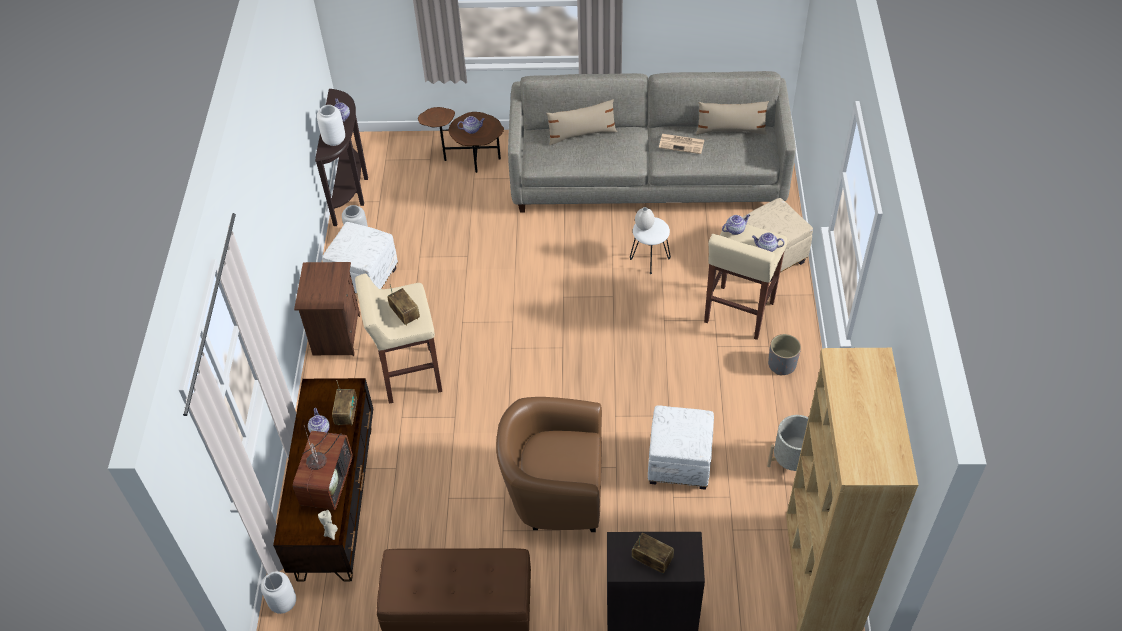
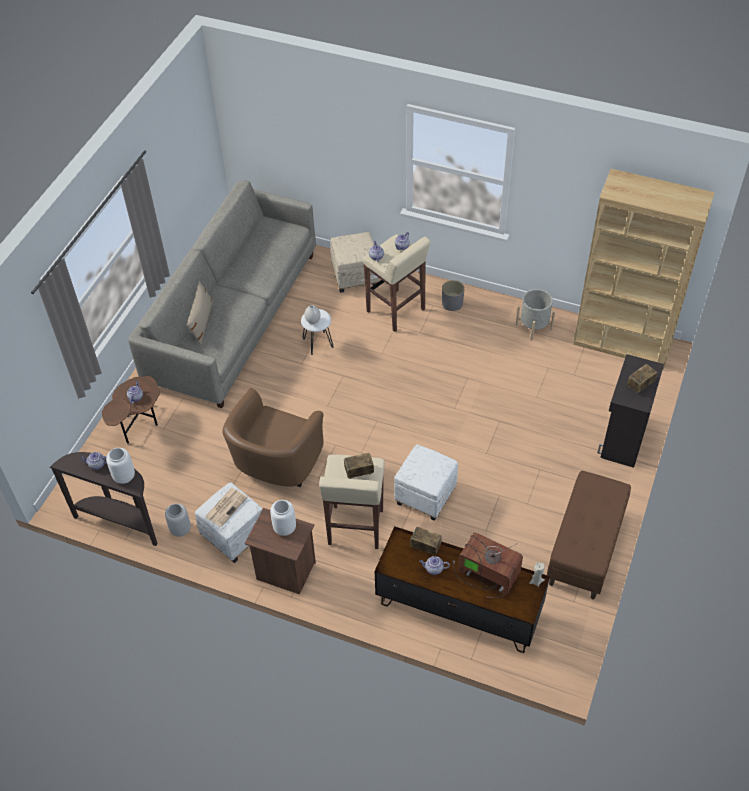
camera: 70 degrees left, 0 degrees up
(284, 603) = (541, 666): white vase -> white vase (285, 527)
(554, 491) = (505, 463): brown armchair -> brown armchair (275, 465)
(678, 464) = (511, 386): white ottoman -> white ottoman (425, 496)
(682, 144) = (252, 268): newspaper -> newspaper (226, 506)
(731, 130) = (254, 237): beige pillow -> none

